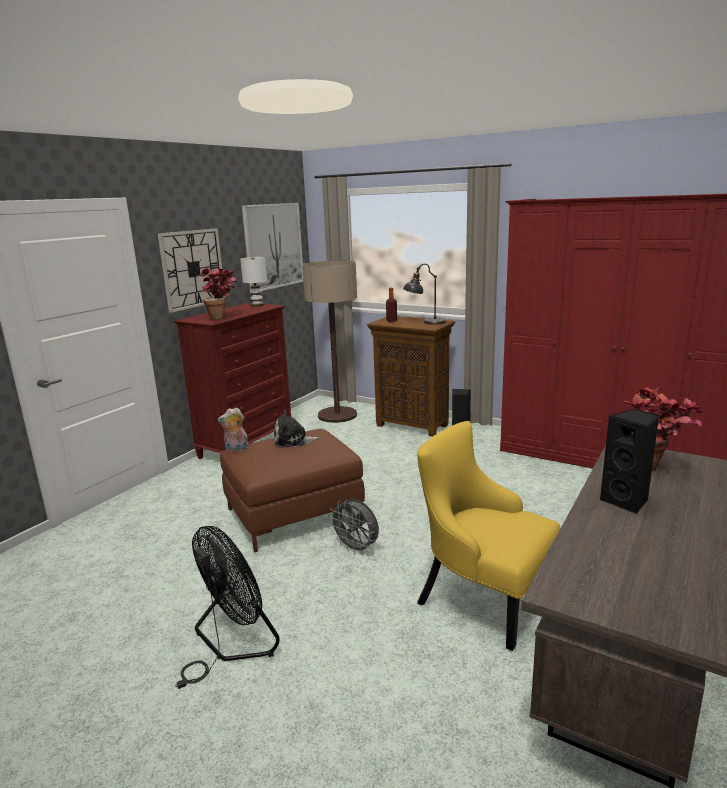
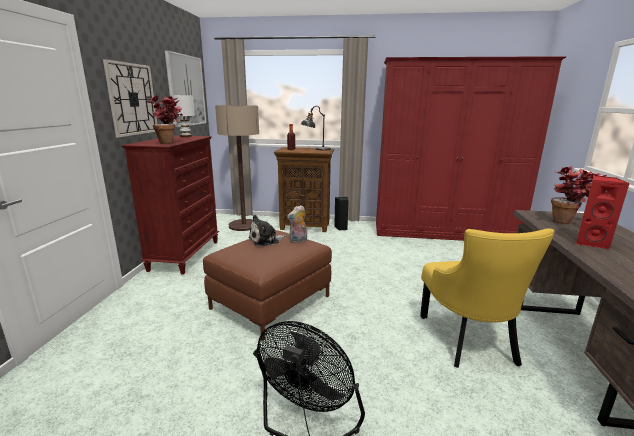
camera: 25 degrees left, 0 degrees up
(236, 449) = (221, 253): plush toy -> plush toy (298, 241)
(356, 549) = (344, 319): grey fan -> none
(485, 602) = (467, 338): yellow chair -> yellow chair turned 105 degrees counterclockwise
(627, 501) = (590, 243): black speaker -> red speaker

